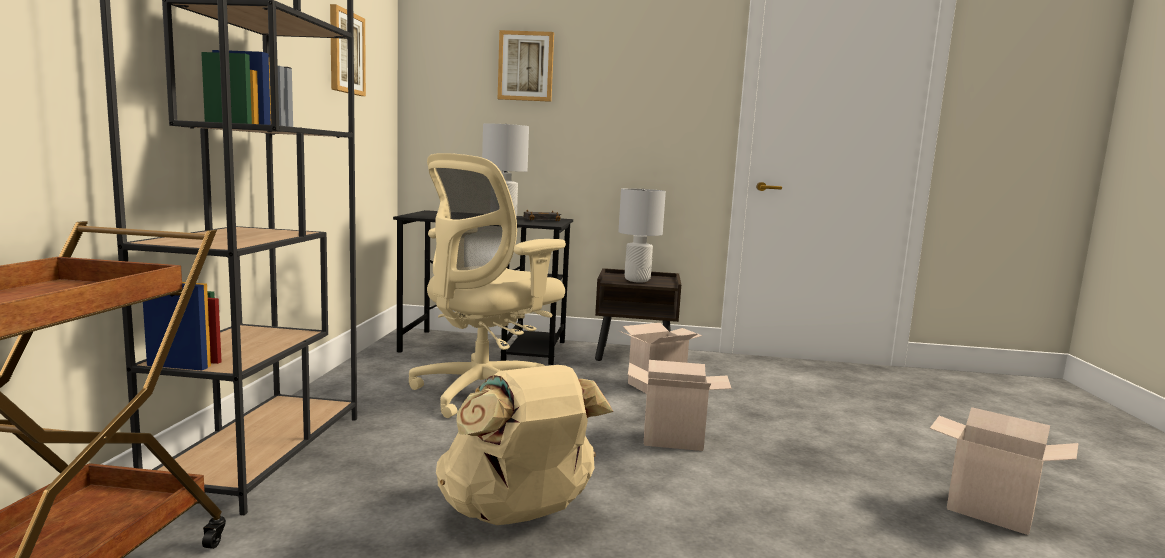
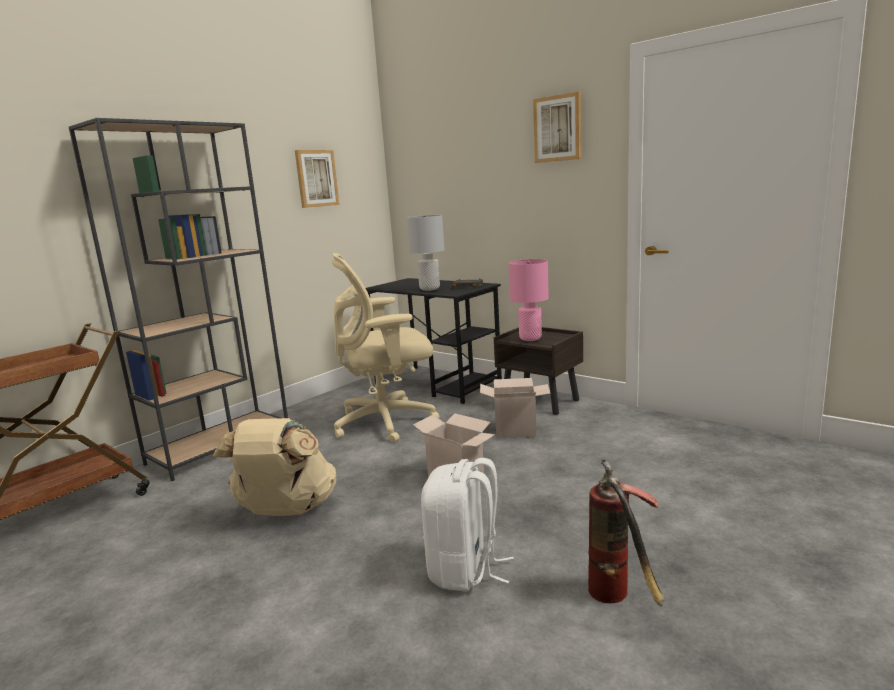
camera: 35 degrees right, 5 degrees up
(526, 66) = (460, 160): picture -> picture (558, 128)
(637, 281) = (530, 340): grey table lamp -> pink table lamp
(831, 524) = (465, 569): none -> white backpack
(986, 512) = (621, 598): cardboard box -> fire extinguisher

